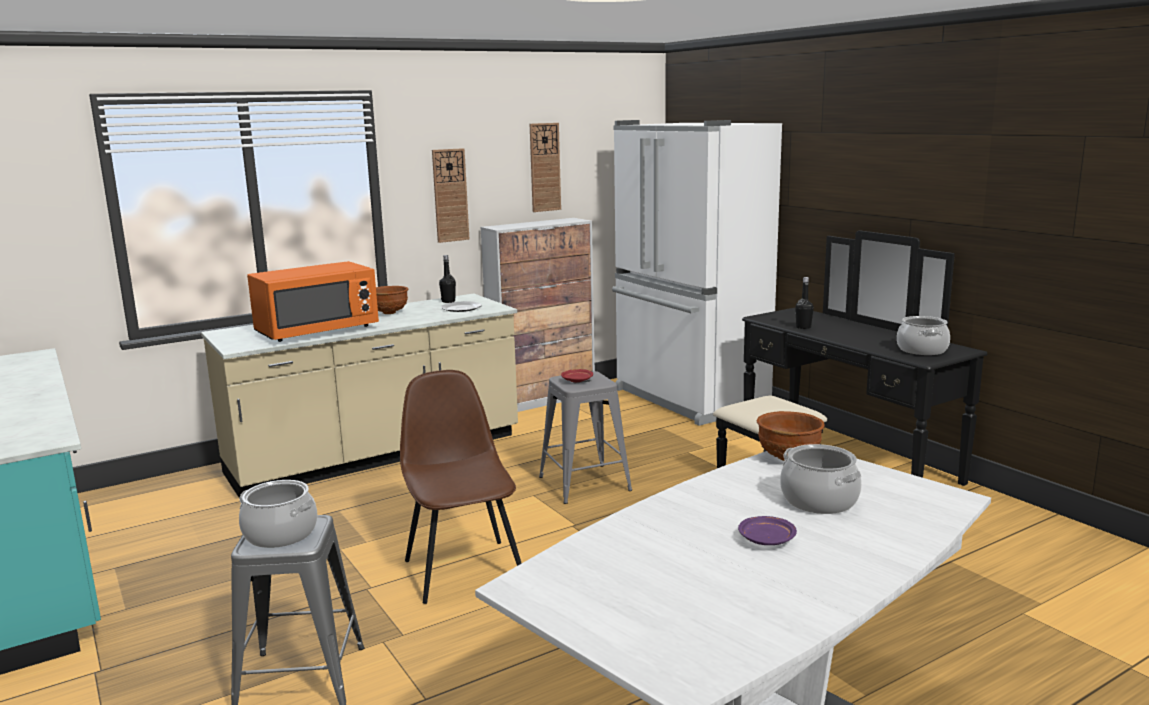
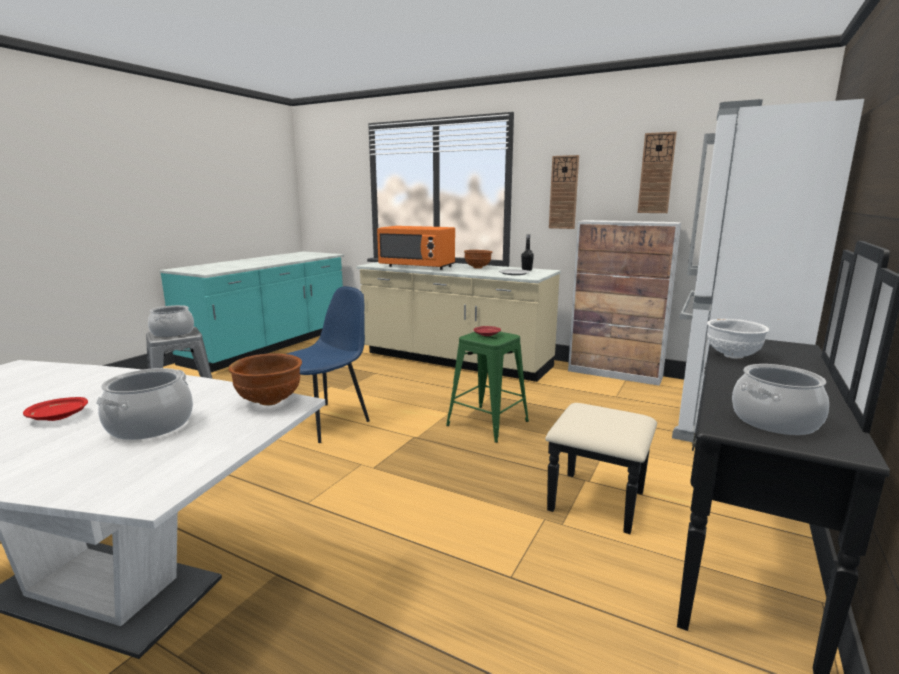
camera: 60 degrees right, 0 degrees up
(463, 569) = (325, 421): brown chair -> blue chair
(584, 484) = (487, 423): grey stool -> green stool
(766, 539) = (59, 416): purple plate -> red plate
(803, 327) = (732, 356): black bottle -> white bowl

